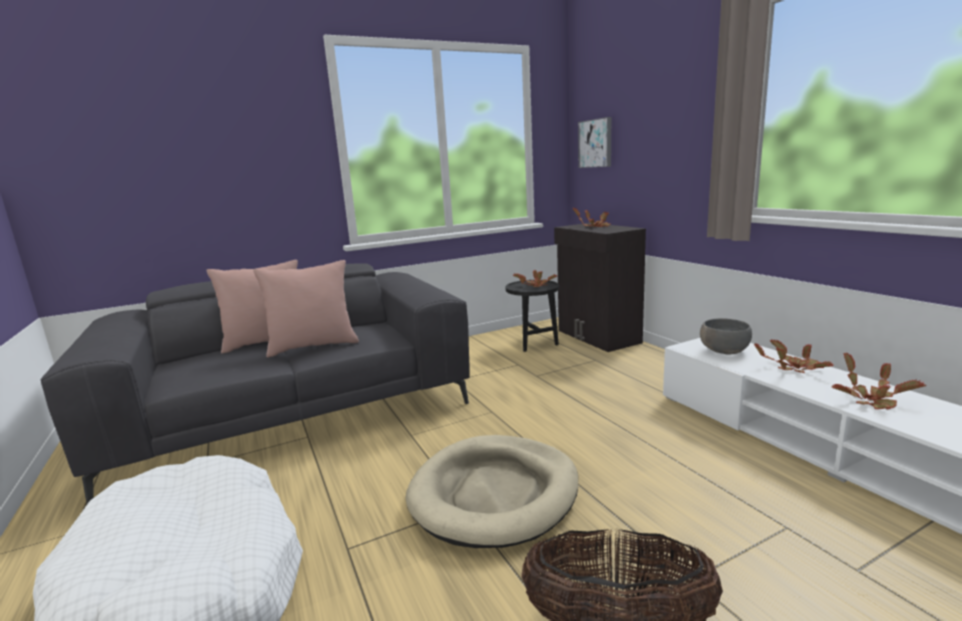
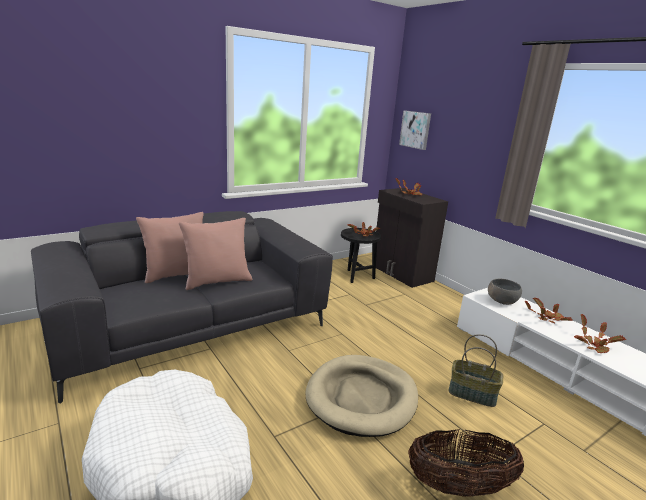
camera: 10 degrees left, 5 degrees up
(670, 485) = (472, 394): none -> basket

